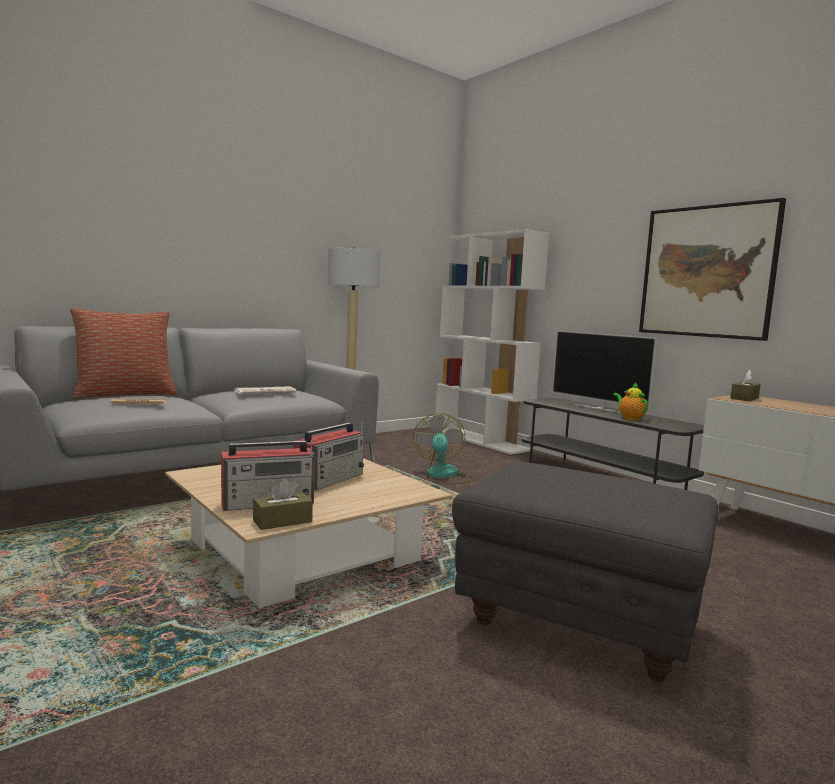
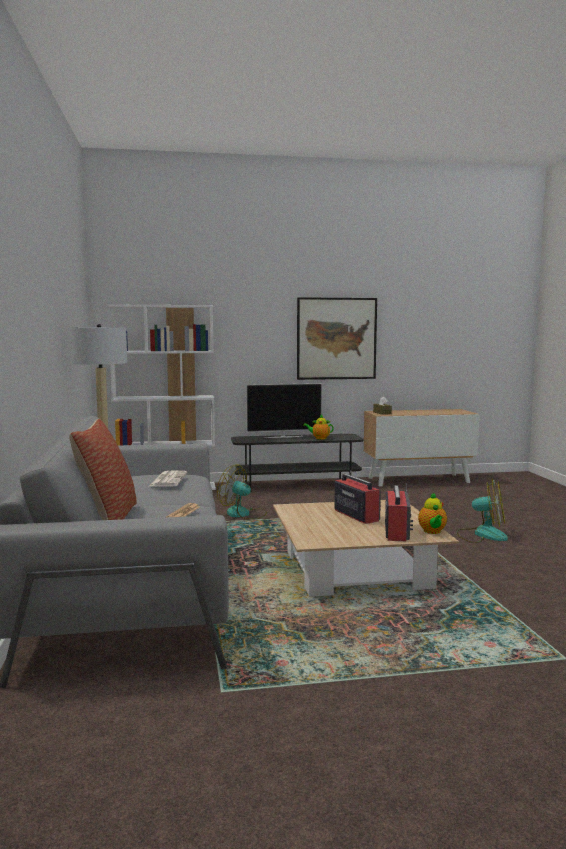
camera: 60 degrees left, 0 degrees up
(282, 521) = (432, 532): brown tissue box -> teapot
(579, 624) = (482, 535): grey ottoman -> fan

